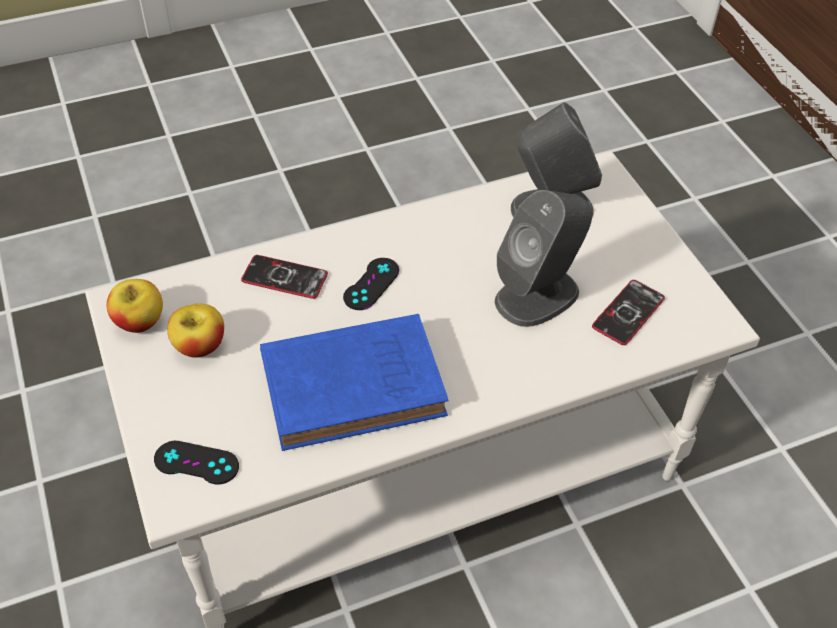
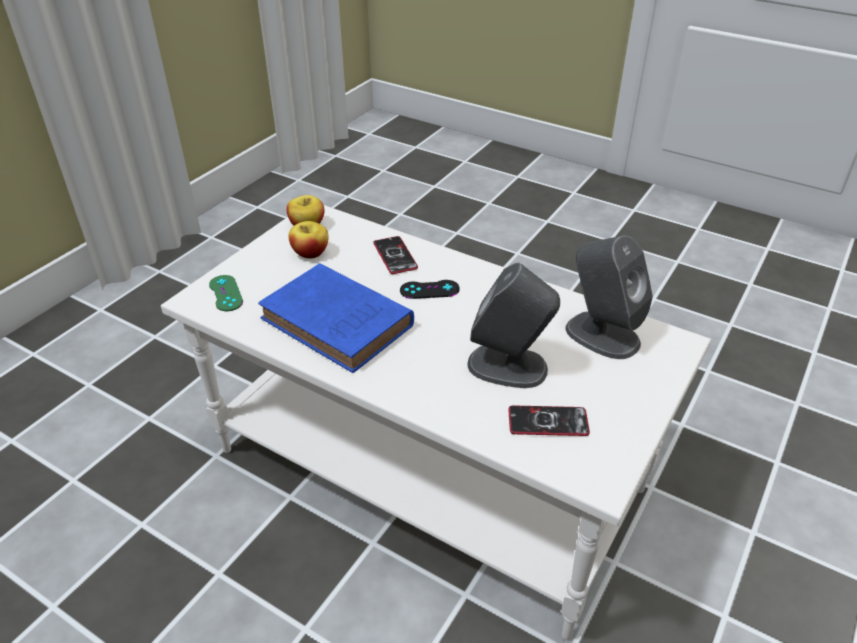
camera: 55 degrees right, 10 degrees down
(196, 463) = (226, 293): black game controller -> green game controller

